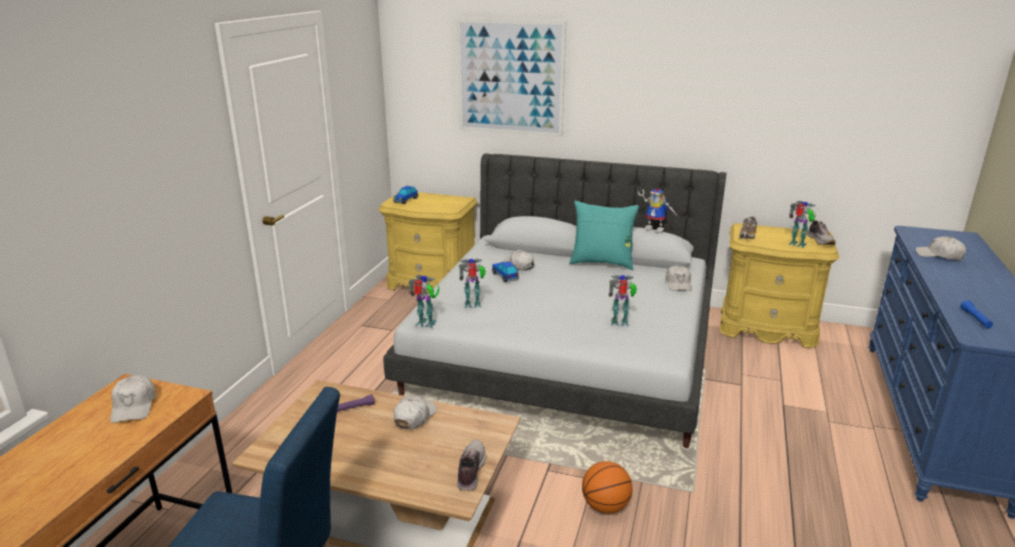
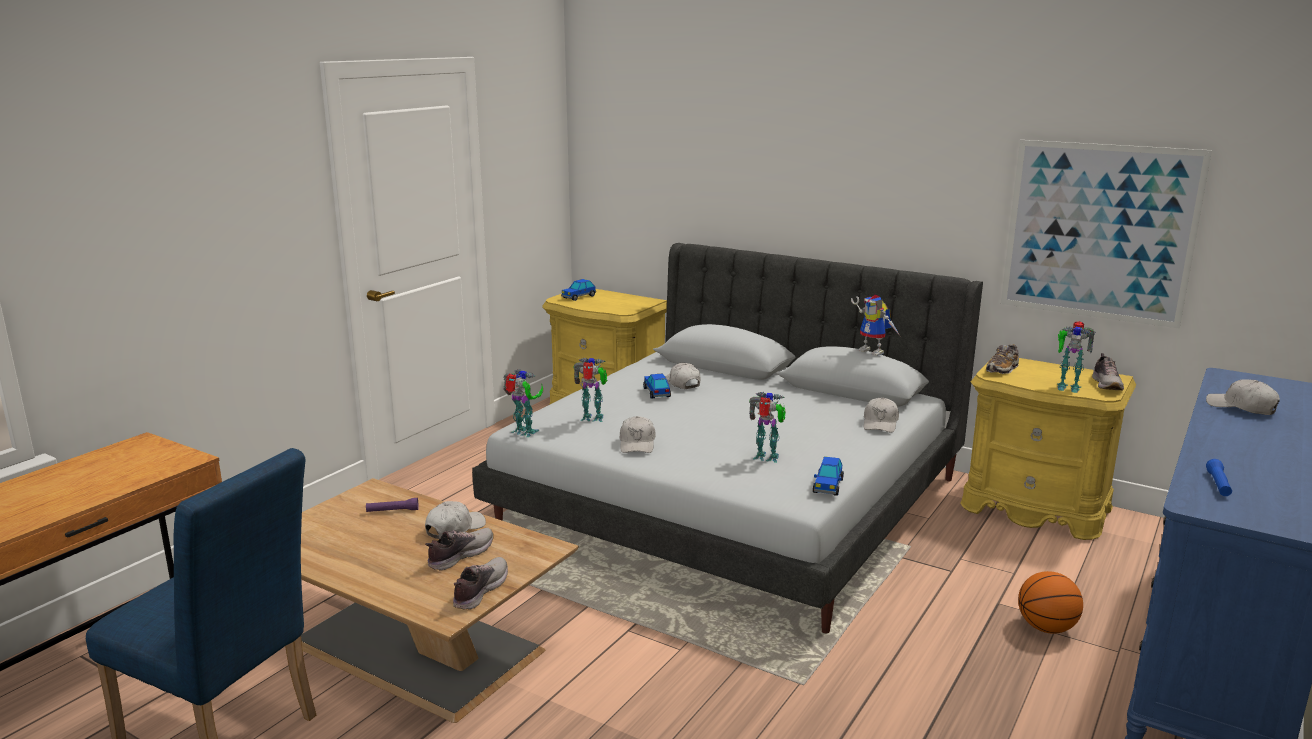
camera: 15 degrees right, 5 degrees down
(134, 406) = (134, 461): white cap -> white cap (637, 443)
(434, 441) = (459, 556): none -> shoe
(510, 78) = (711, 147): picture -> picture (1099, 232)
(601, 263) = (793, 390): turquoise pillow -> none
(605, 506) = (677, 681): basketball -> basketball (1046, 628)
(677, 341) = (828, 486): none -> toy car
(798, 245) = (1067, 386): toy robot -> toy robot turned 150 degrees clockwise

